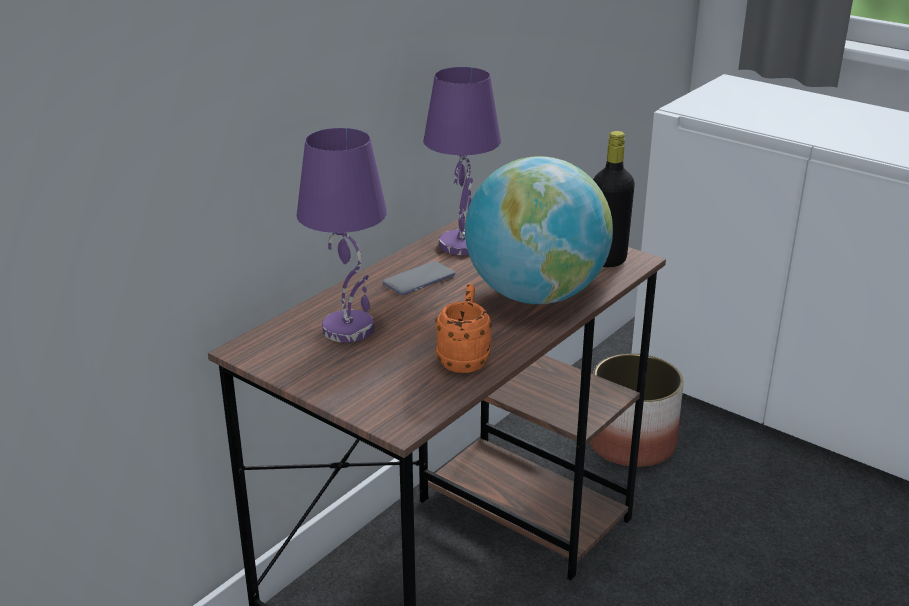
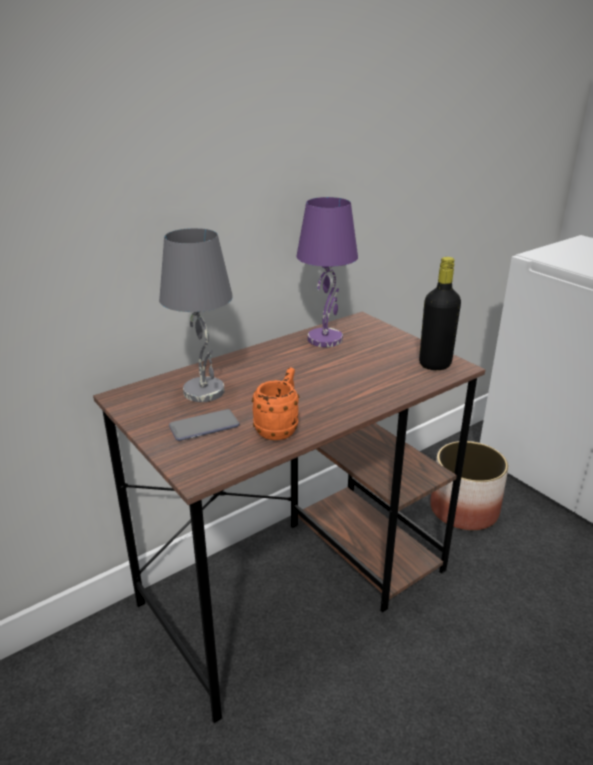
camera: 15 degrees right, 0 degrees up
(350, 329) = (205, 392): purple table lamp -> grey table lamp
(419, 280) = (278, 361): phone -> phone (204, 426)
(535, 295) = (363, 384): globe -> none

